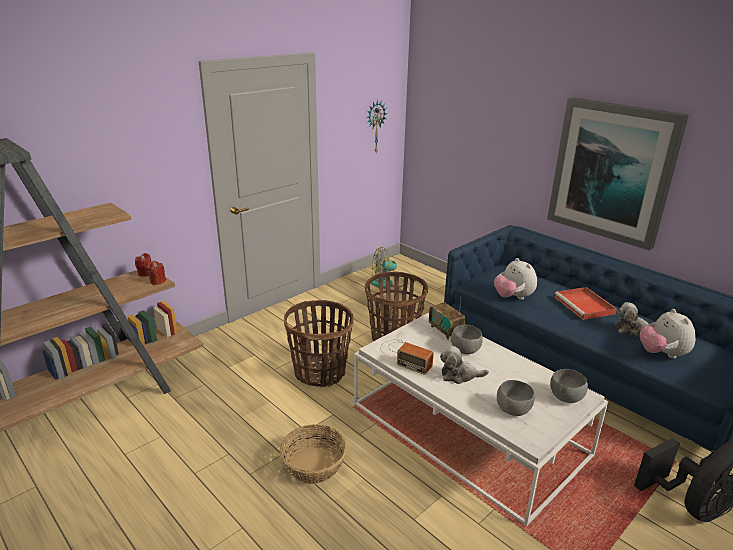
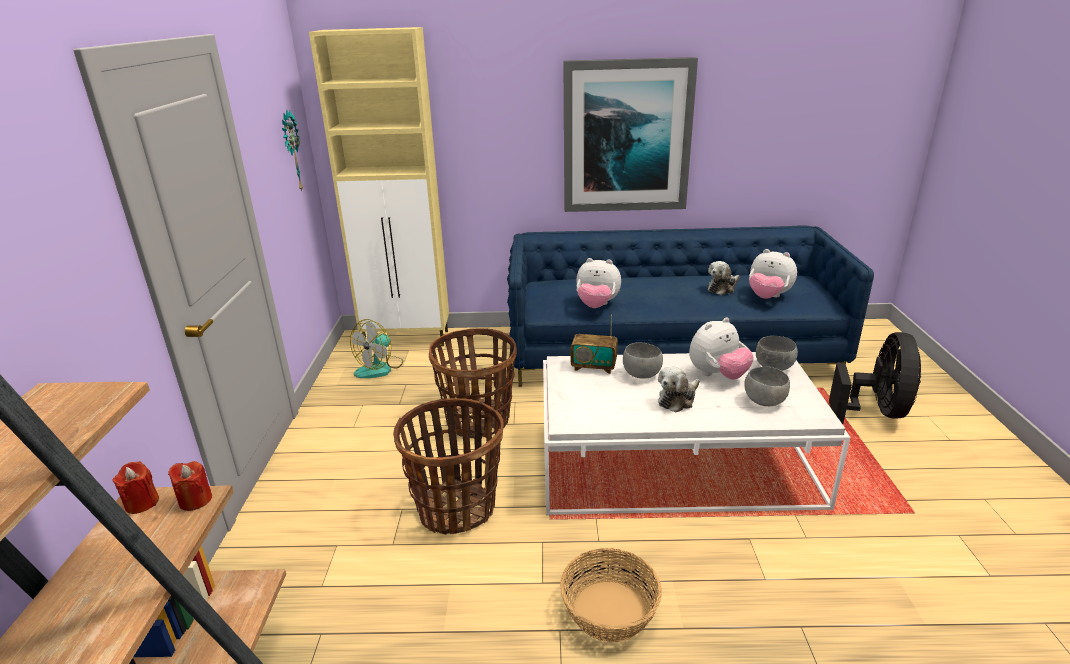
camera: 45 degrees left, 0 degrees up
(405, 355) = (603, 411): radio -> none
(424, 274) = (408, 339): none -> beige cabinet
(514, 378) = (717, 375): none -> plush toy
(585, 306) = (662, 285): red tray -> none

